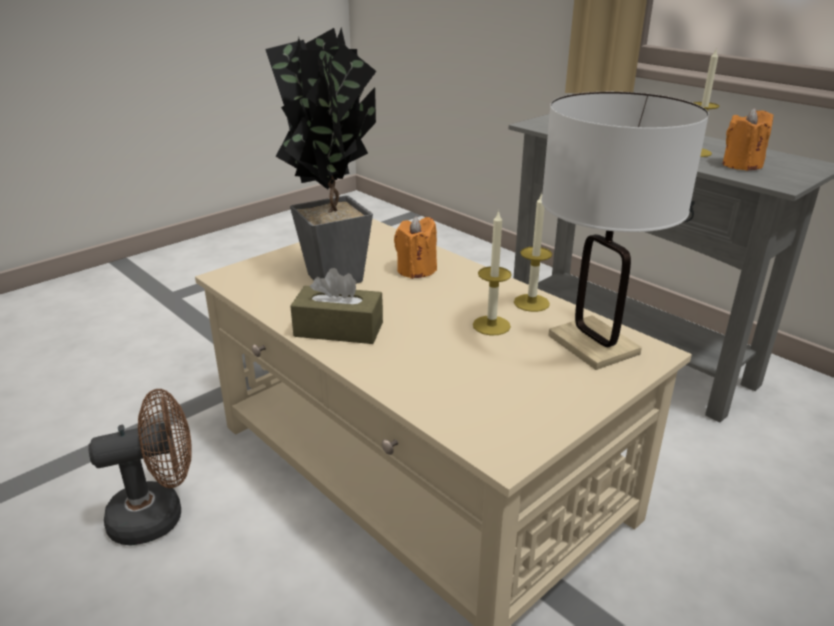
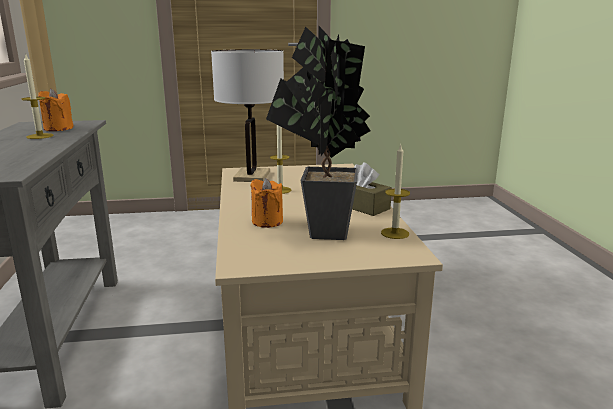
camera: 145 degrees left, 10 degrees down
(158, 515) = (486, 361): brown fan -> none
(531, 303) = (240, 192): candle -> candle (395, 233)

